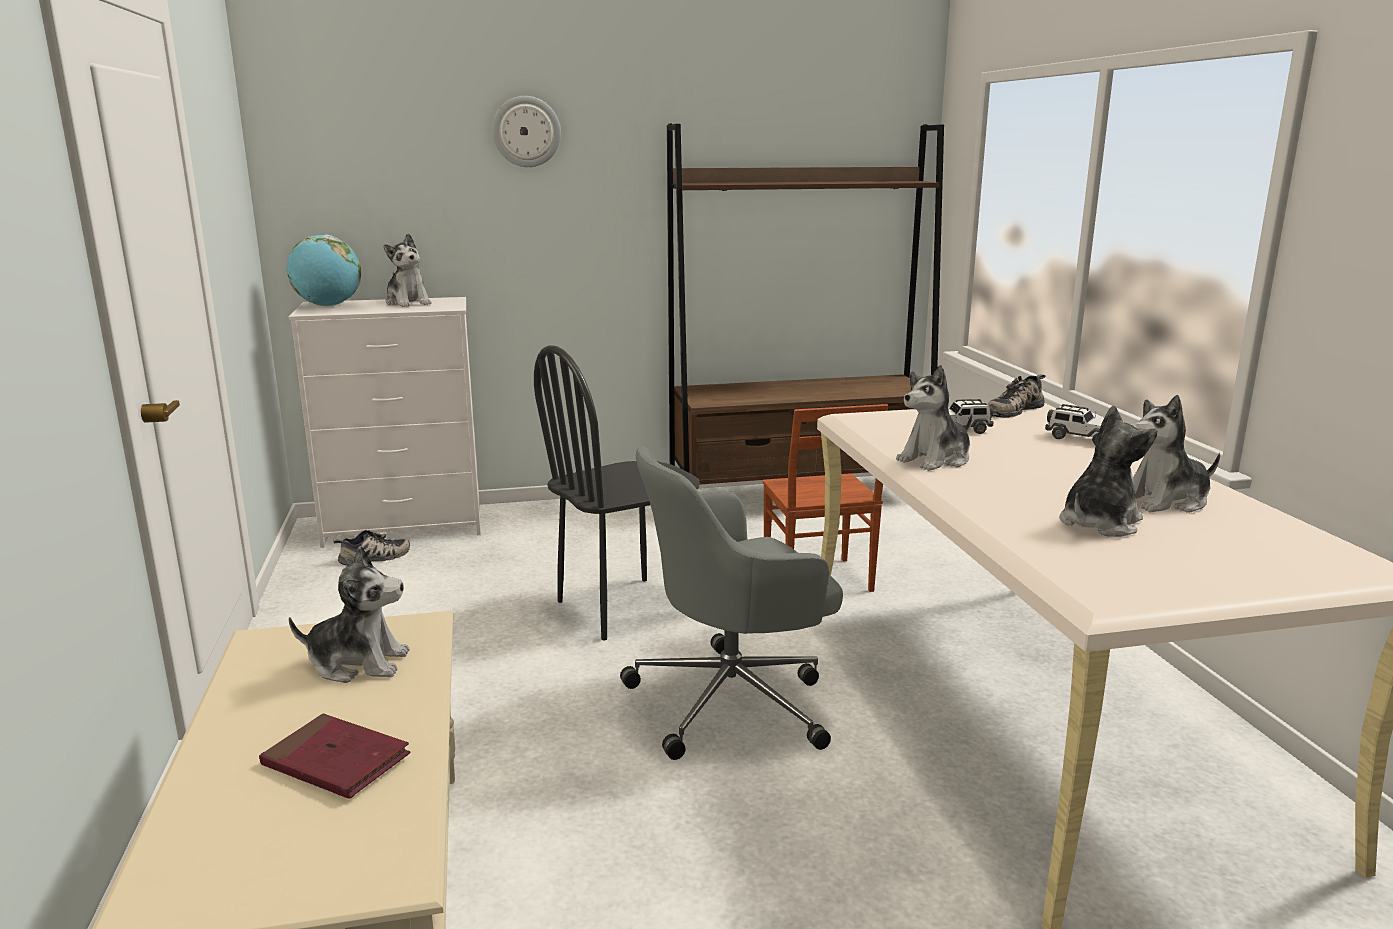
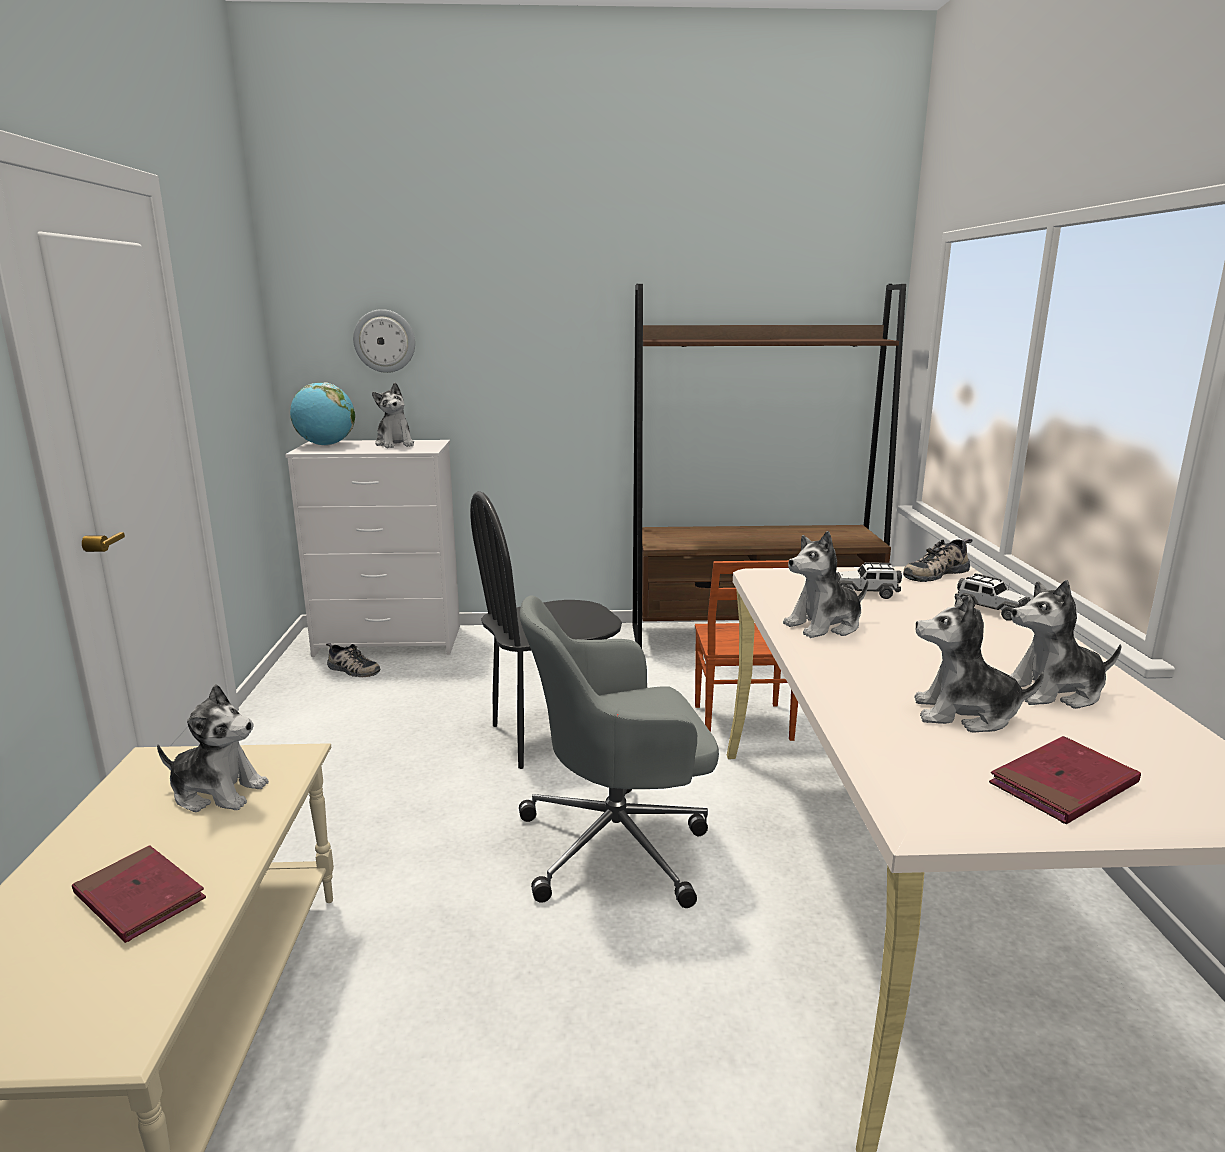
camera: 10 degrees right, 0 degrees up
(374, 558) = (352, 670): shoe -> shoe turned 45 degrees clockwise
(526, 131) = (506, 291): wall clock -> wall clock (384, 341)
(1098, 523) = (965, 714): plush toy -> plush toy turned 135 degrees counterclockwise
(1204, 570) = (1063, 785): none -> red book

